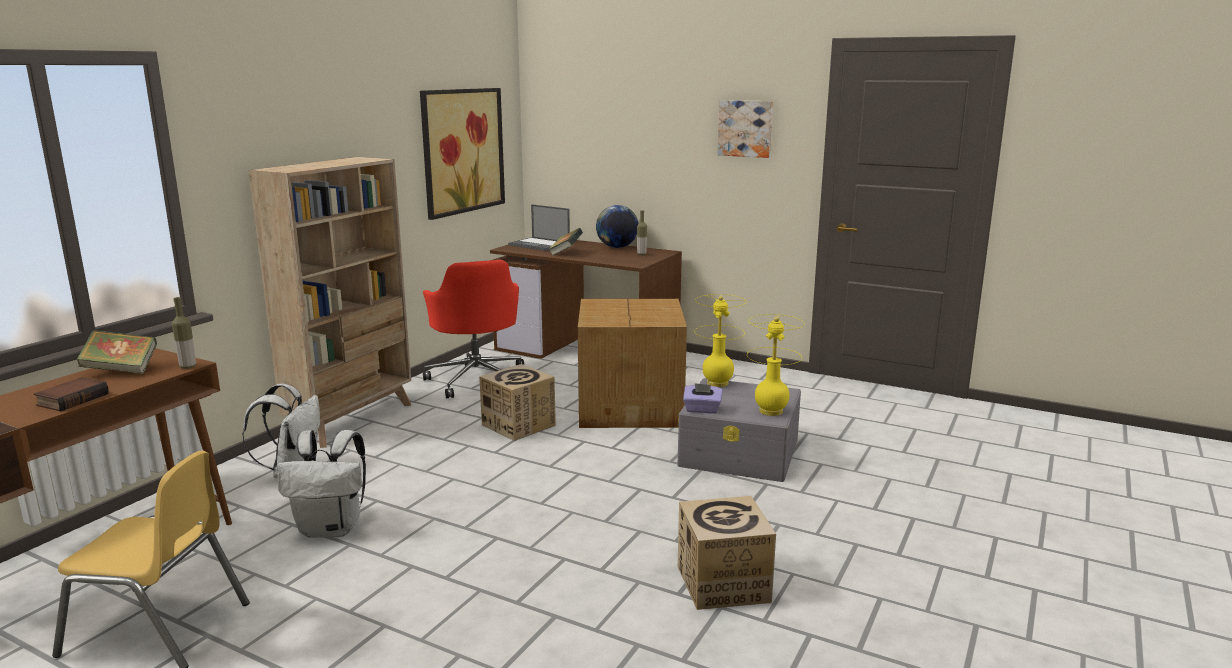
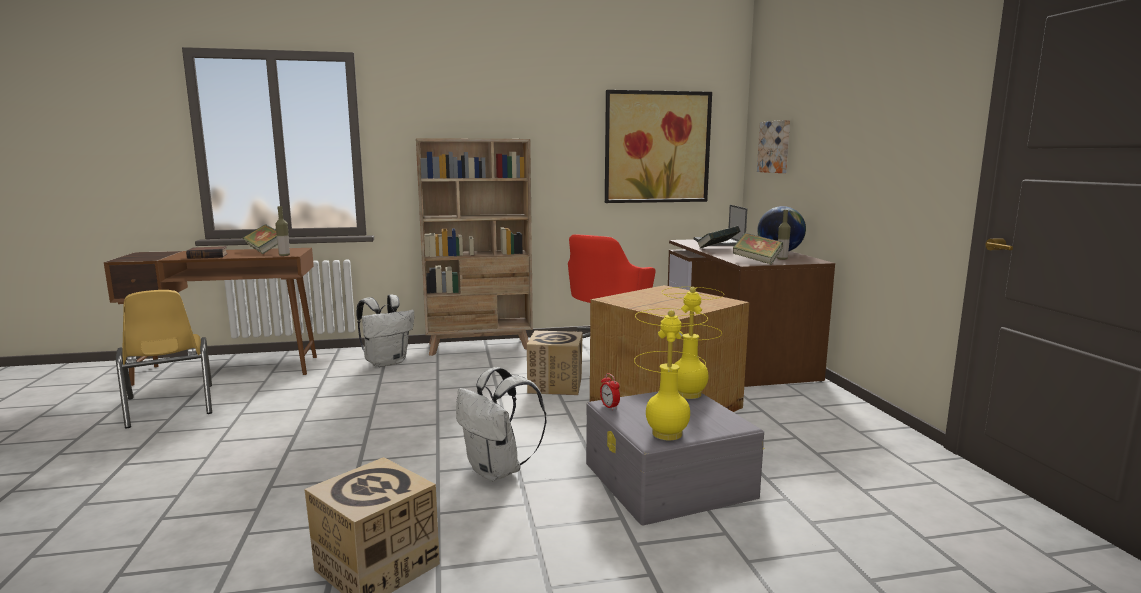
camera: 50 degrees right, 5 degrees down
(332, 528) = (324, 397): white backpack -> white backpack (498, 471)
(635, 260) = (756, 261): none -> book
(702, 410) = (609, 407): purple tissue box -> alarm clock
(746, 128) = (905, 111): picture -> picture (775, 147)

